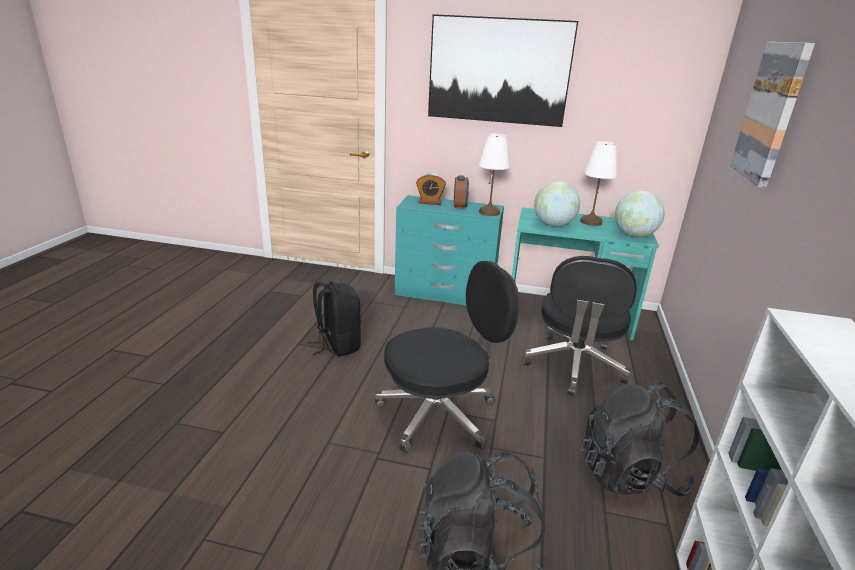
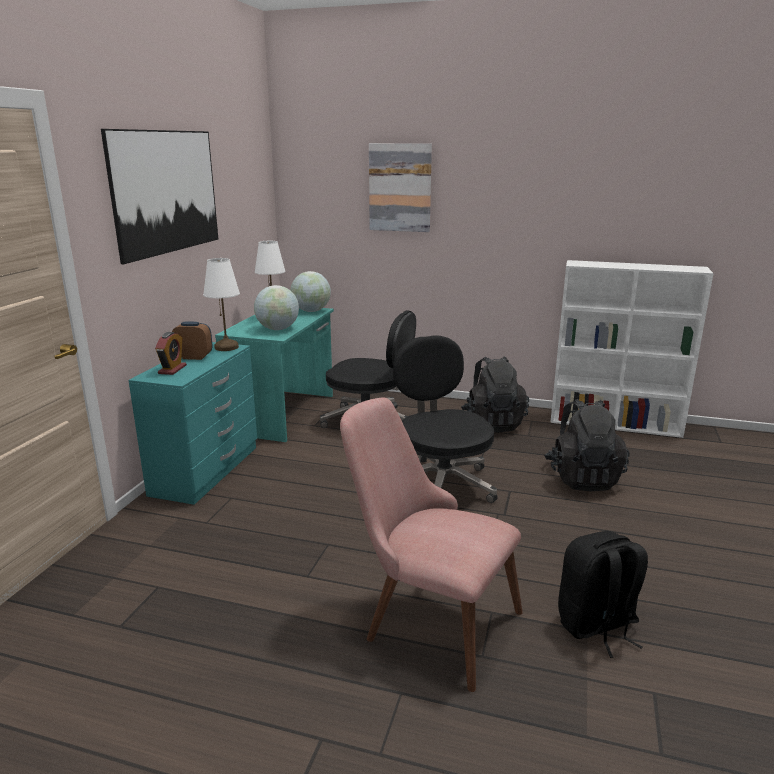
camera: 85 degrees left, 5 degrees down
(229, 397) = (426, 619): none -> pink chair
(337, 345) = (316, 544): black backpack -> black backpack (597, 626)

